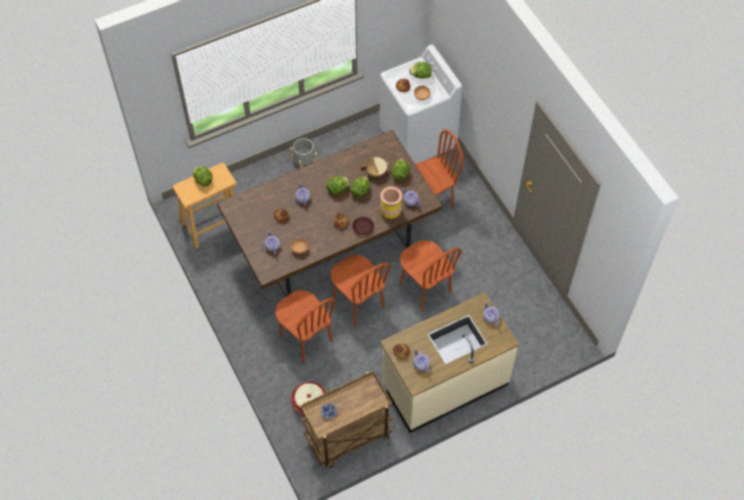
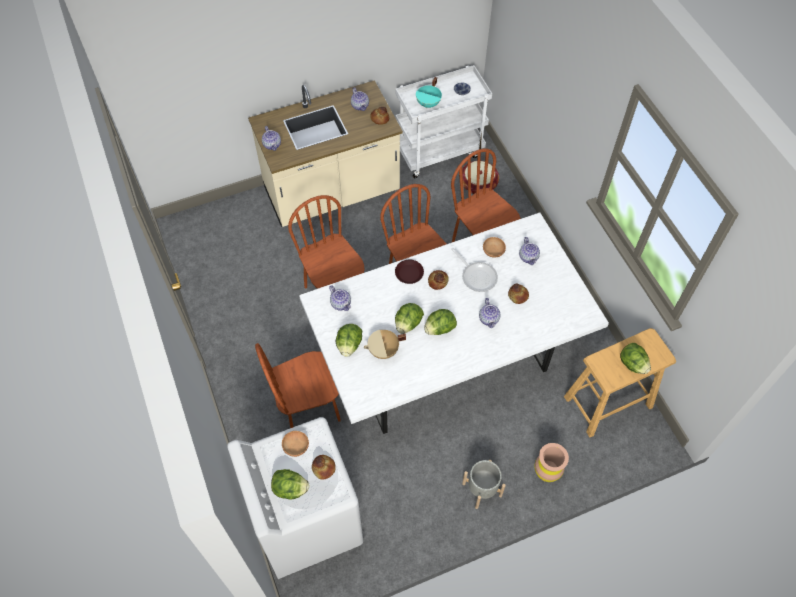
camera: 175 degrees left, 0 degrees up
(312, 229) = (477, 276): none -> frying pan
(331, 246) = (447, 358): brown dining table -> white dining table
(347, 438) = (439, 151): brown cart -> white cart
(359, 395) = (428, 104): none -> turquoise cooking pot
(390, 212) = (370, 291): brown vase -> brown vase (547, 471)

